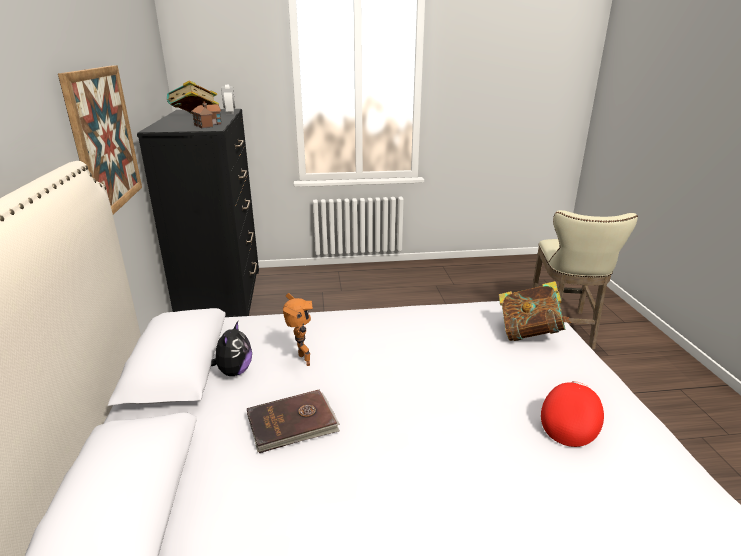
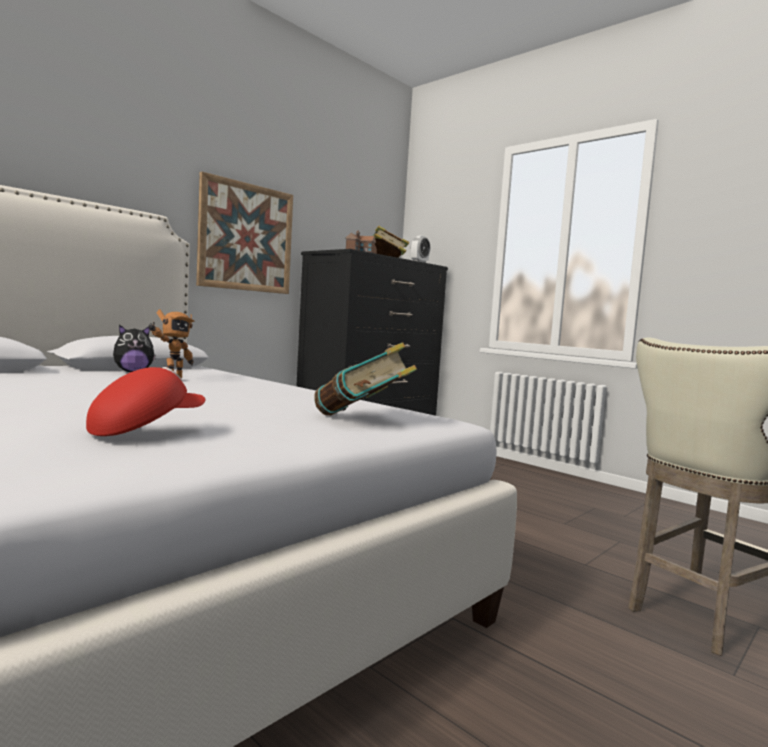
camera: 50 degrees right, 20 degrees down
(293, 424) = (66, 381): brown book -> none
(569, 422) = (145, 428): red cap -> red cap turned 45 degrees counterclockwise

